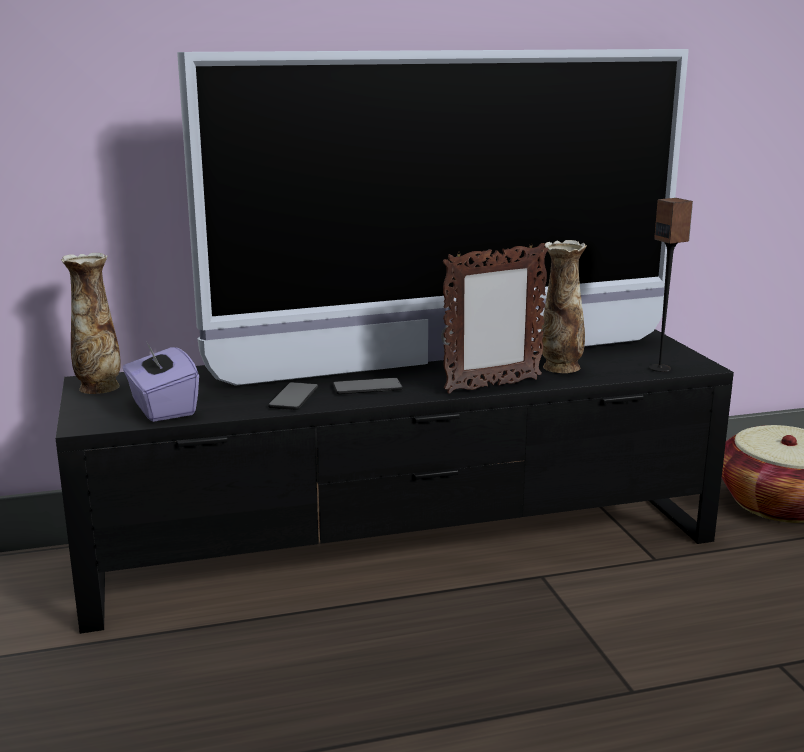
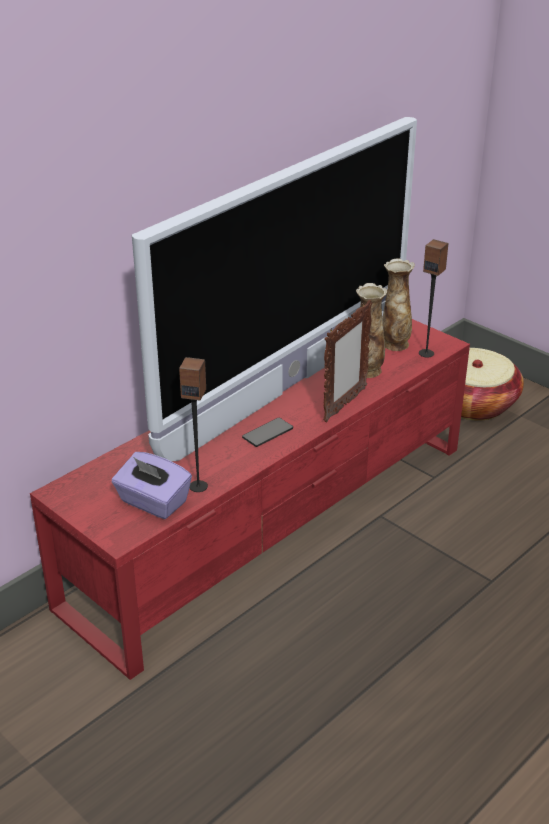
camera: 30 degrees left, 15 degrees up
(99, 387) = (75, 496): vase -> vase (394, 344)
(228, 407) = (198, 486): none -> speaker
(293, 397) = (230, 460): phone -> none
(404, 545) = (275, 521): black tv stand -> red tv stand

